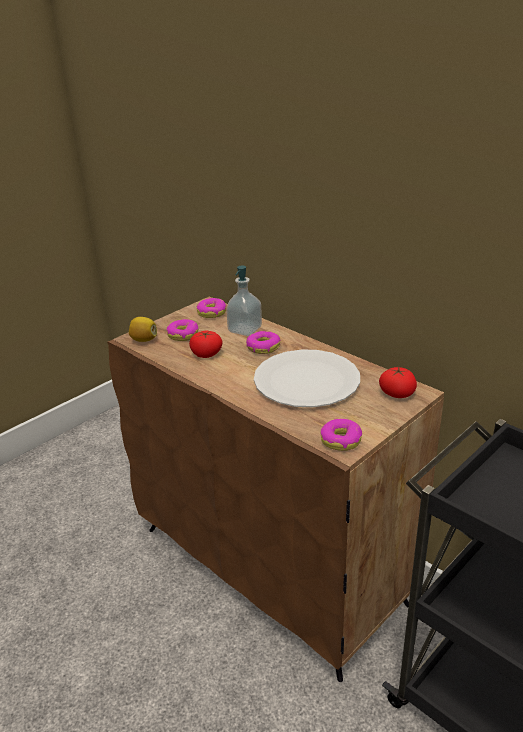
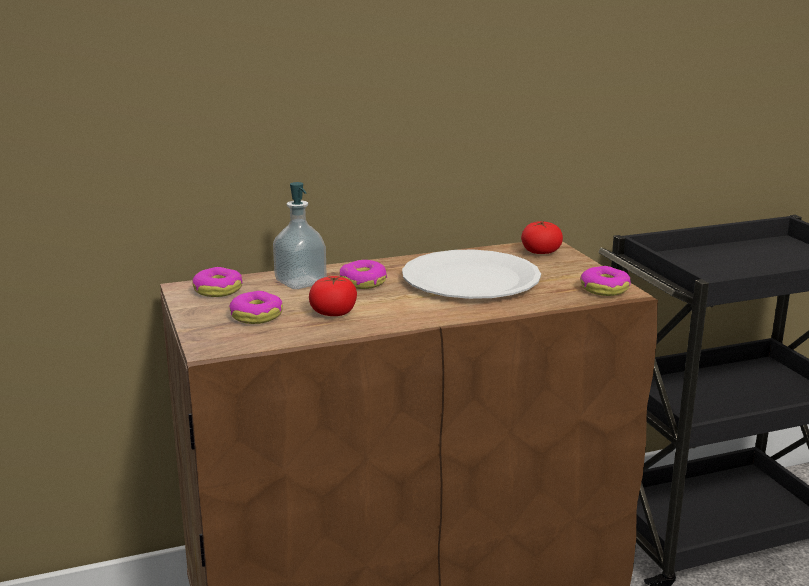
camera: 65 degrees left, 10 degrees down
(144, 340) = (230, 341): lemon -> none

